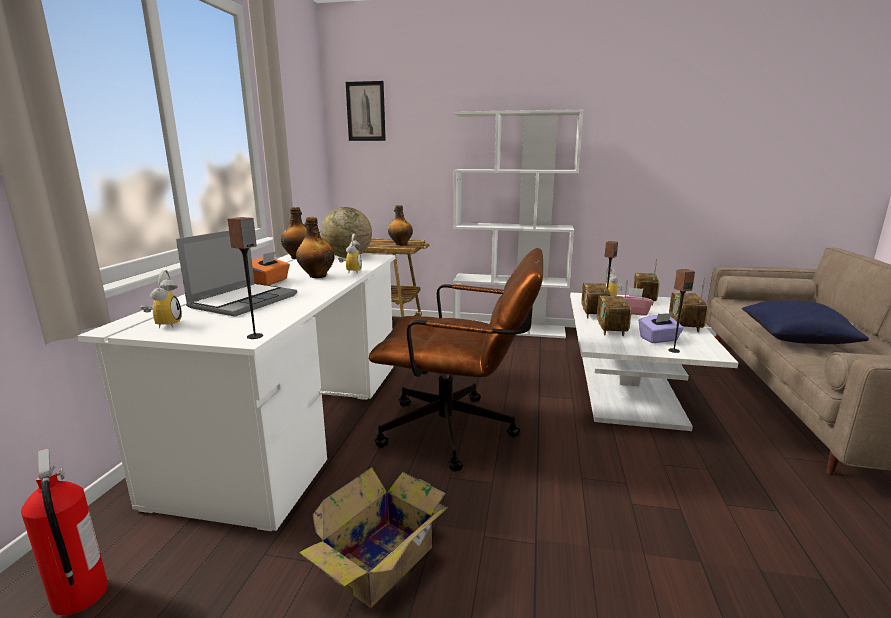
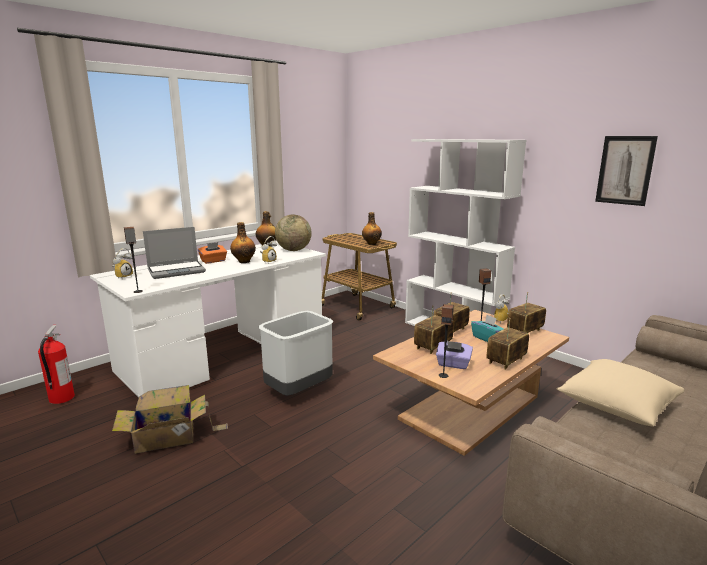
camera: 35 degrees right, 0 degrees up
(366, 111) = (369, 135): picture -> picture (625, 170)
(459, 432) = (299, 392): brown office chair -> grey trash can
(628, 389) = (470, 408): white coffee table -> brown coffee table
(633, 312) = (487, 338): pink tissue box -> turquoise tissue box
(795, 338) = (616, 406): blue pillow -> beige pillow

